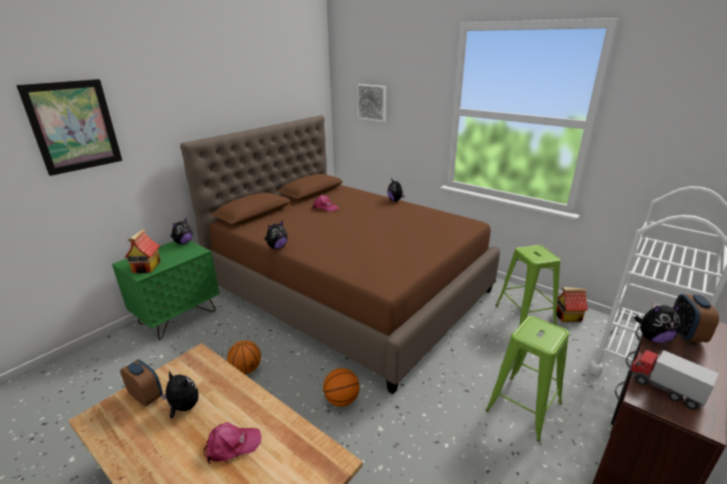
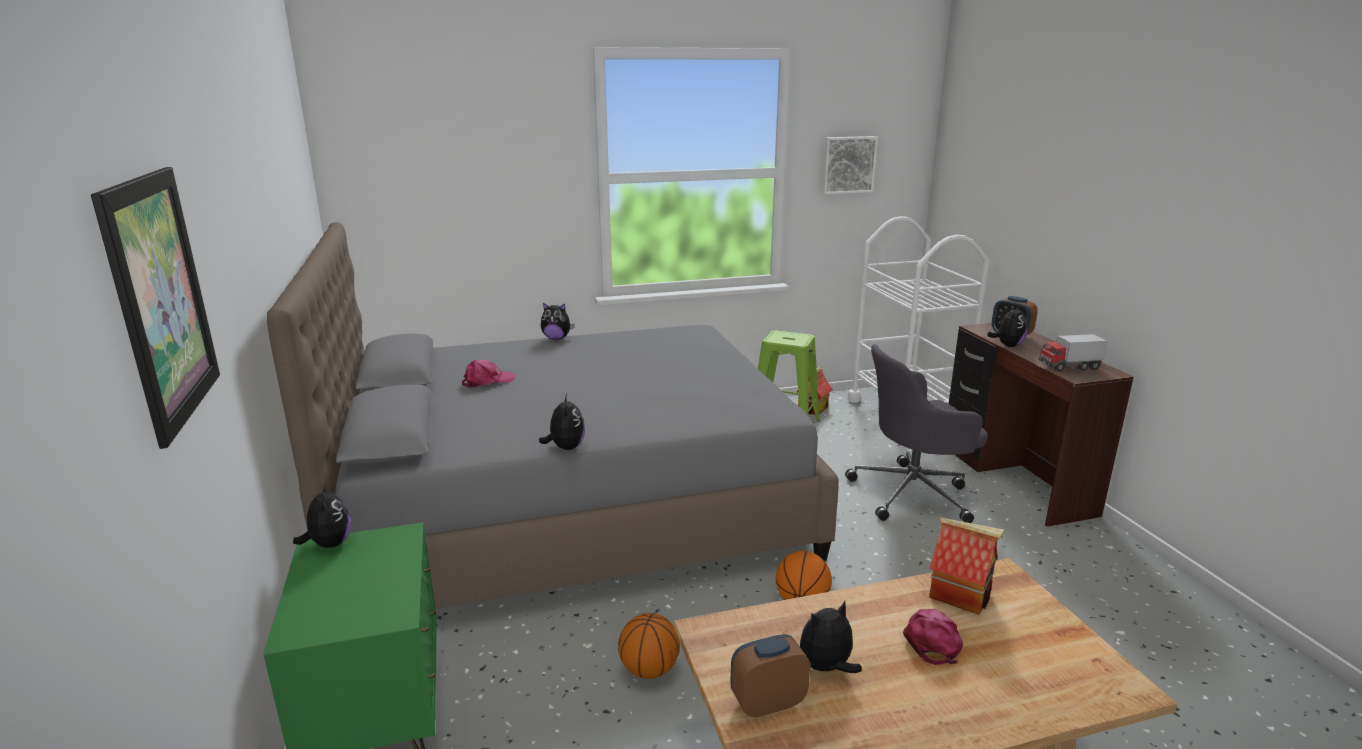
camera: 55 degrees left, 5 degrees down
(147, 267) = (370, 605): toy house -> toy house (961, 594)
(349, 289) = (572, 507): brown bed -> grey bed
(372, 102) = (433, 184): picture -> picture (848, 164)
(523, 407) = (913, 493): green stool -> grey office chair

